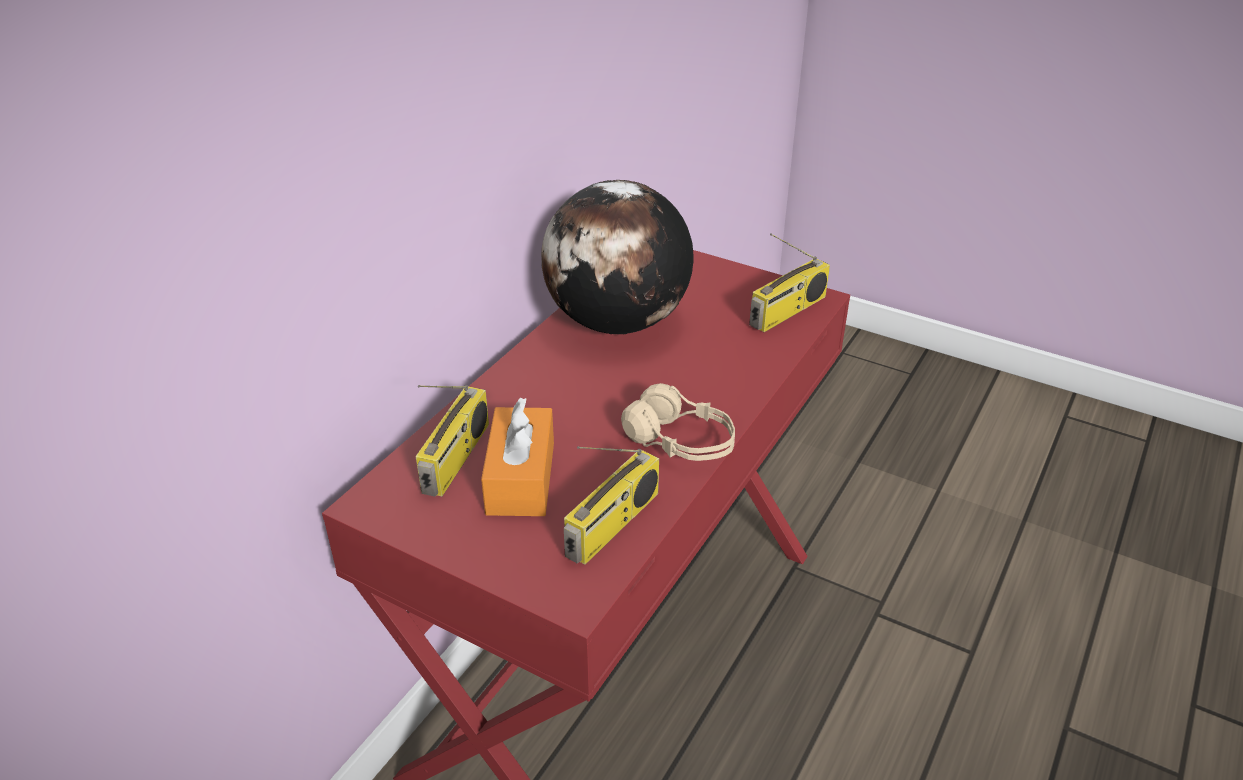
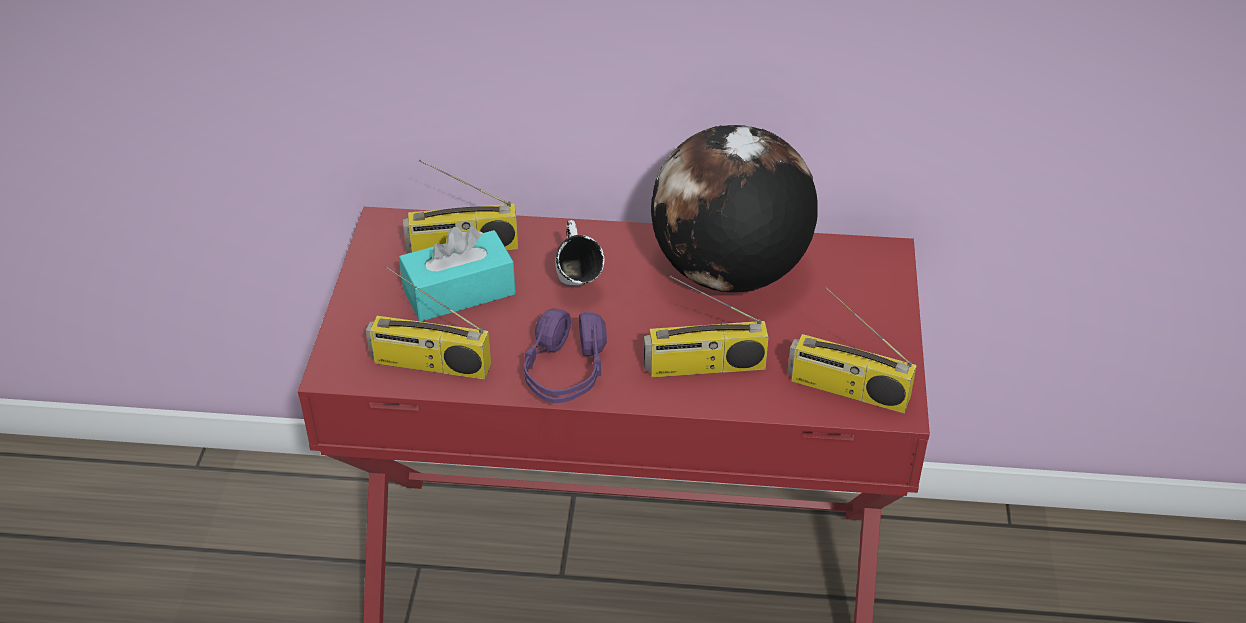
camera: 65 degrees right, 5 degrees up
(520, 478) = (459, 292): orange tissue box -> turquoise tissue box
(572, 404) = (577, 287): none -> white mug
(680, 442) = (565, 373): beige headphones -> purple headphones
(721, 367) = (704, 367): none -> radio

